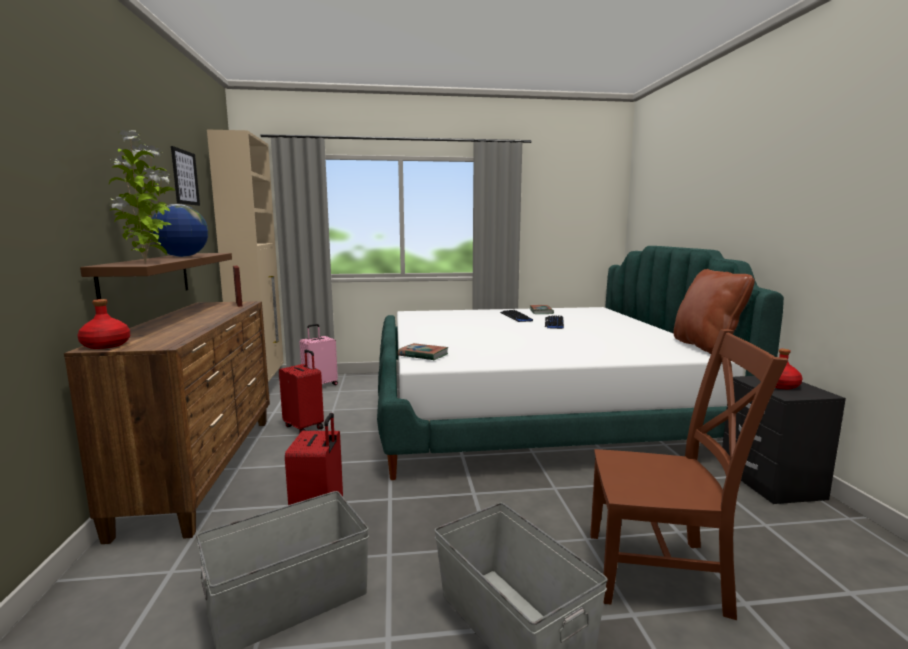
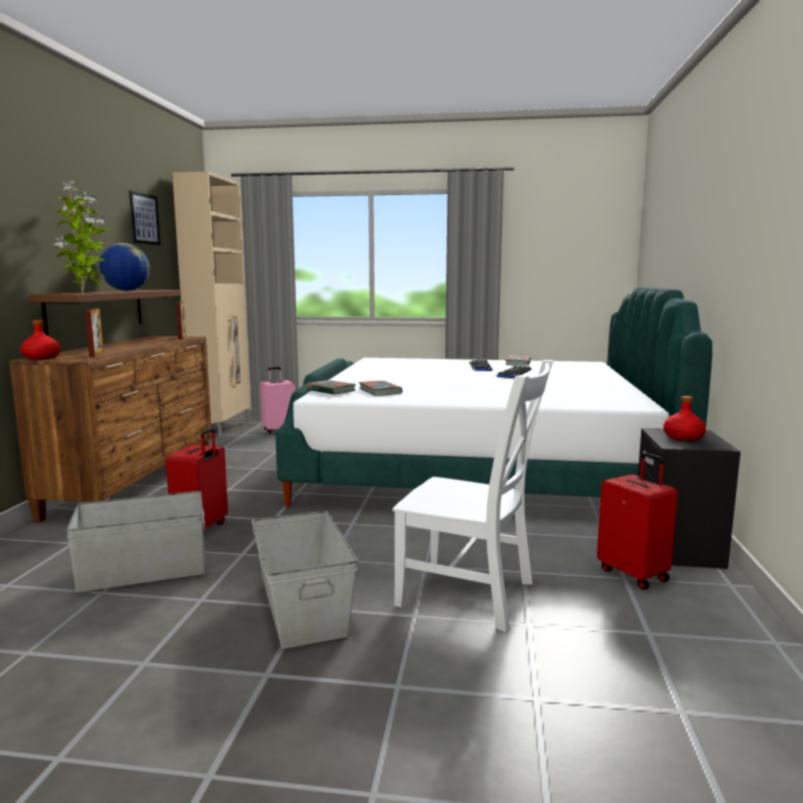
camera: 15 degrees right, 0 degrees up
(173, 336) = (96, 355): none -> picture frame
(304, 427) = (239, 462): red suitcase -> red suitcase (634, 574)
(469, 352) = (380, 391): none -> book
(662, 573) = (472, 595): brown chair -> white chair
(706, 346) = (648, 399): brown pillow -> none

